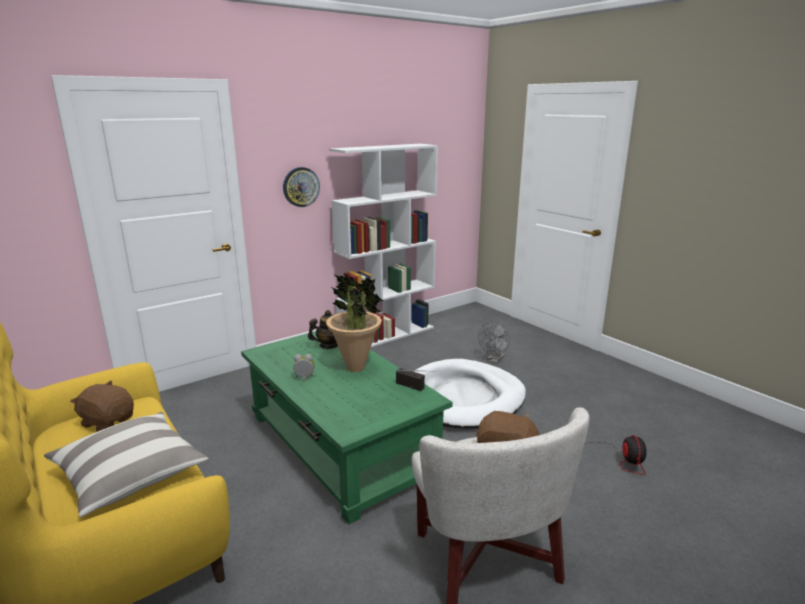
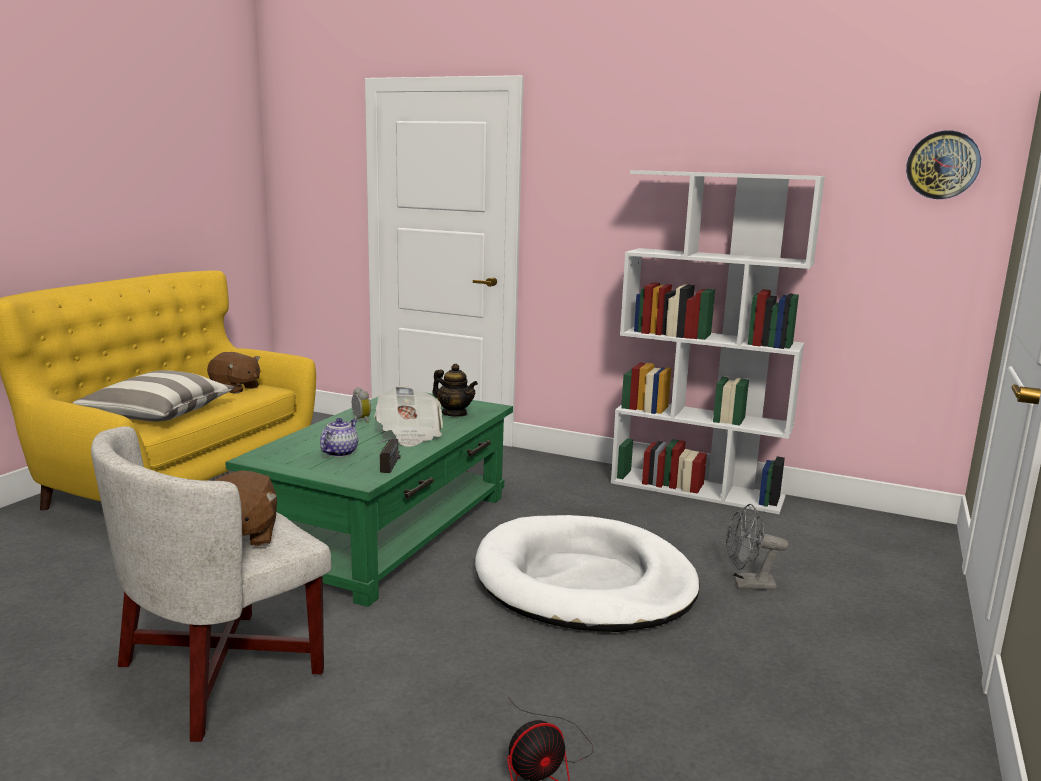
camera: 60 degrees right, 5 degrees down
(108, 421) = (235, 388): brown plush toy -> brown plush toy turned 120 degrees clockwise
(301, 187) = (600, 222): wall clock -> wall clock (942, 165)
(356, 368) = (409, 434): potted plant -> newspaper
(368, 398) = (339, 452): none -> teapot

